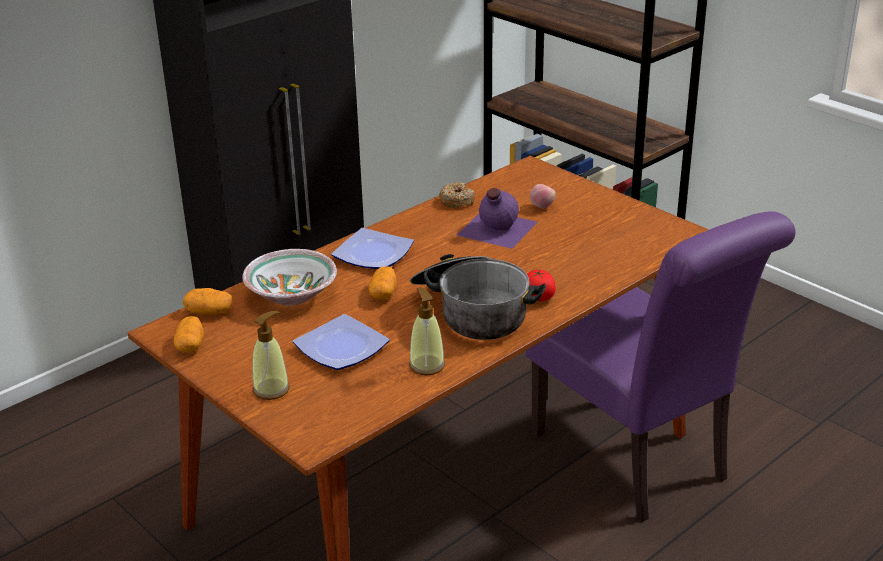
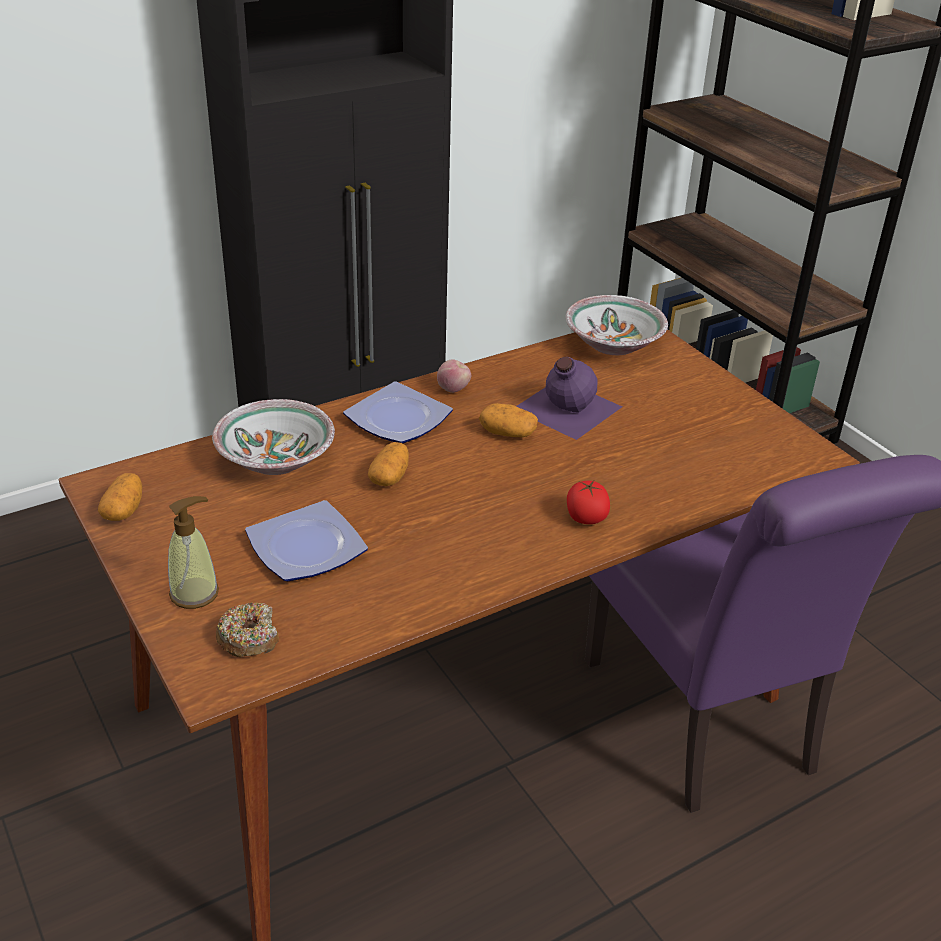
camera: 10 degrees right, 5 degrees up
(209, 312) = (166, 467): potato -> potato (507, 433)
(426, 365) = (405, 594): soap dispenser -> none
(456, 201) = (529, 362): donut -> donut (249, 638)
(472, 312) = (493, 523): cooking pot -> none
(516, 180) = (613, 345): none -> bowl
(542, 206) = (635, 386): apple -> apple (453, 389)

